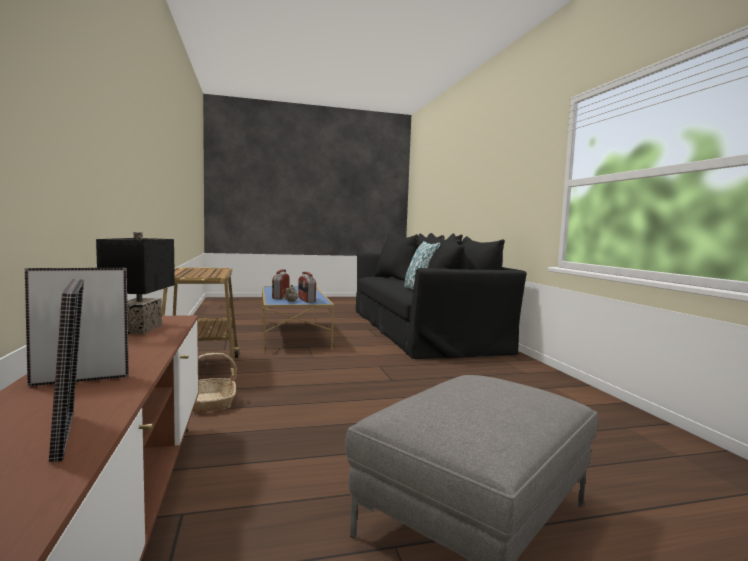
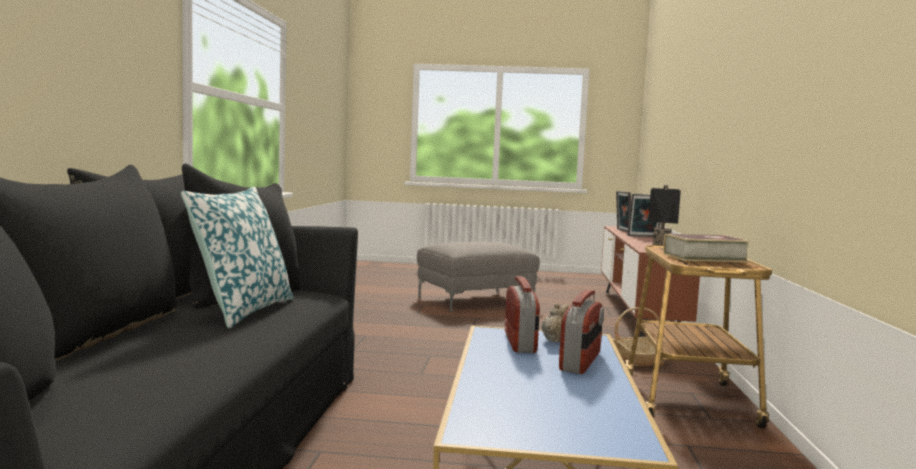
camera: 160 degrees left, 0 degrees up
(202, 270) = (704, 257): none -> book

